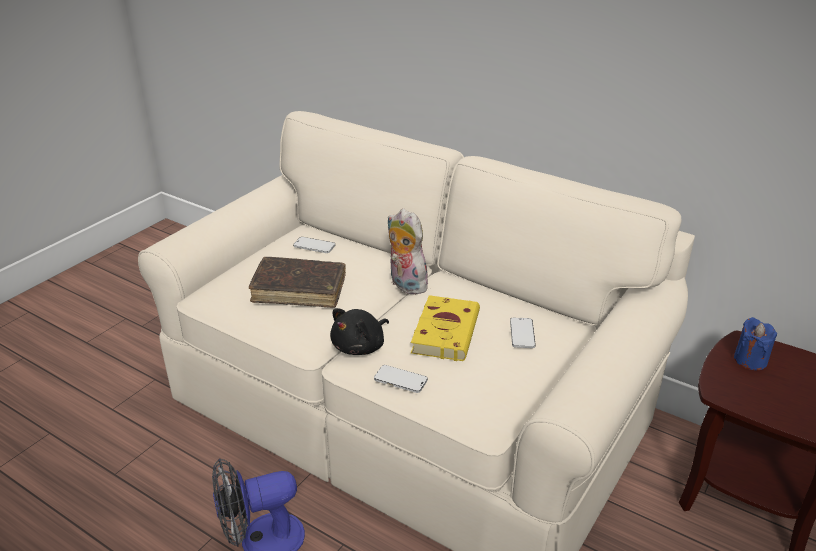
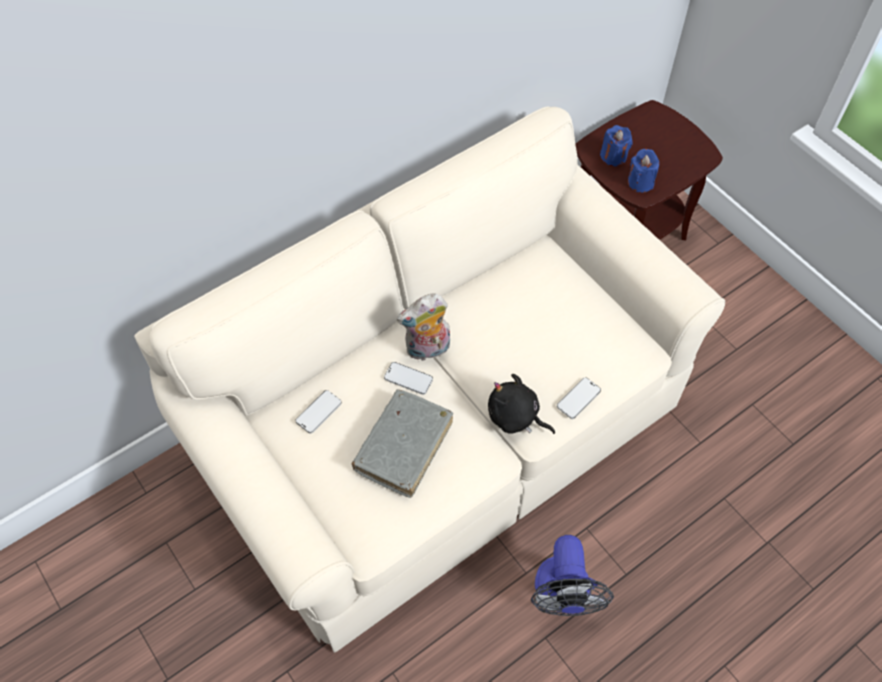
camera: 70 degrees left, 25 degrees up
(299, 290) = (404, 447): brown book -> grey book
(360, 346) = (515, 417): black plush toy -> black plush toy turned 150 degrees clockwise
(445, 331) = (523, 341): yellow book -> none
(522, 334) = (547, 287): phone -> phone (408, 379)
(735, 387) = (640, 182): none -> blue candle

